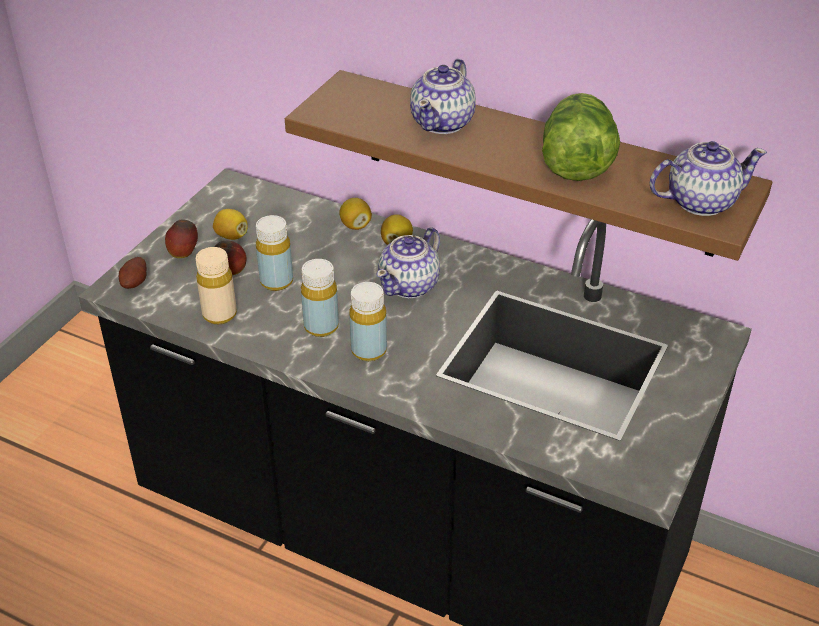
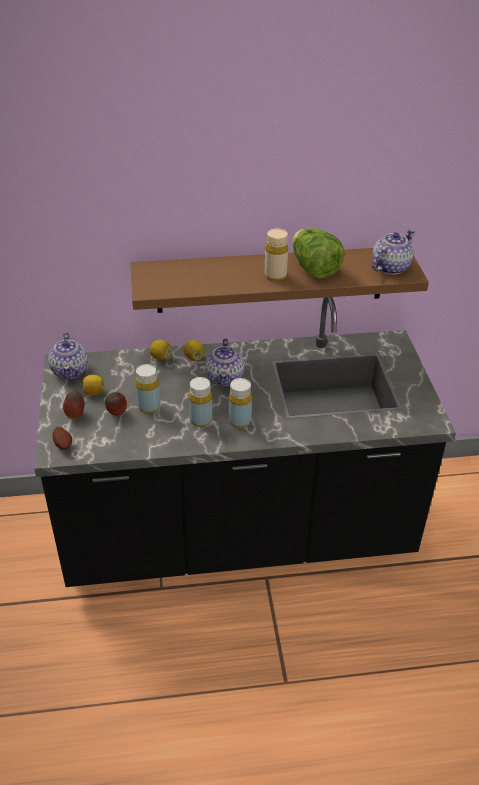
camera: 35 degrees left, 0 degrees up
(219, 314) = (135, 439): beige bottle -> beige bottle (275, 276)
(443, 122) = (224, 272): teapot -> teapot (70, 370)

